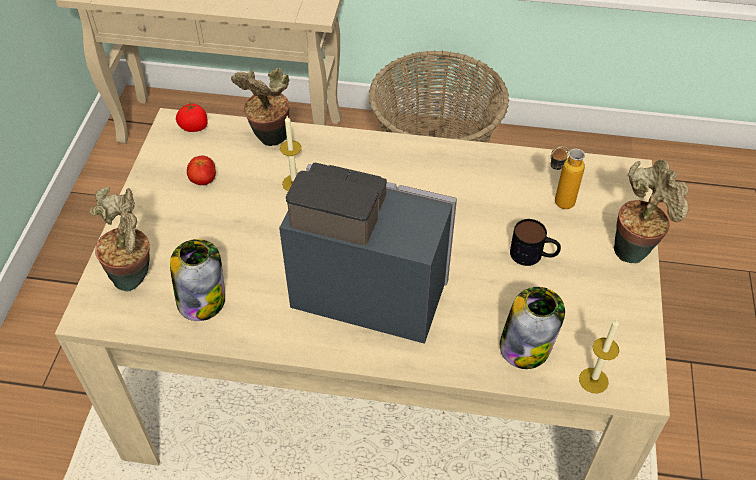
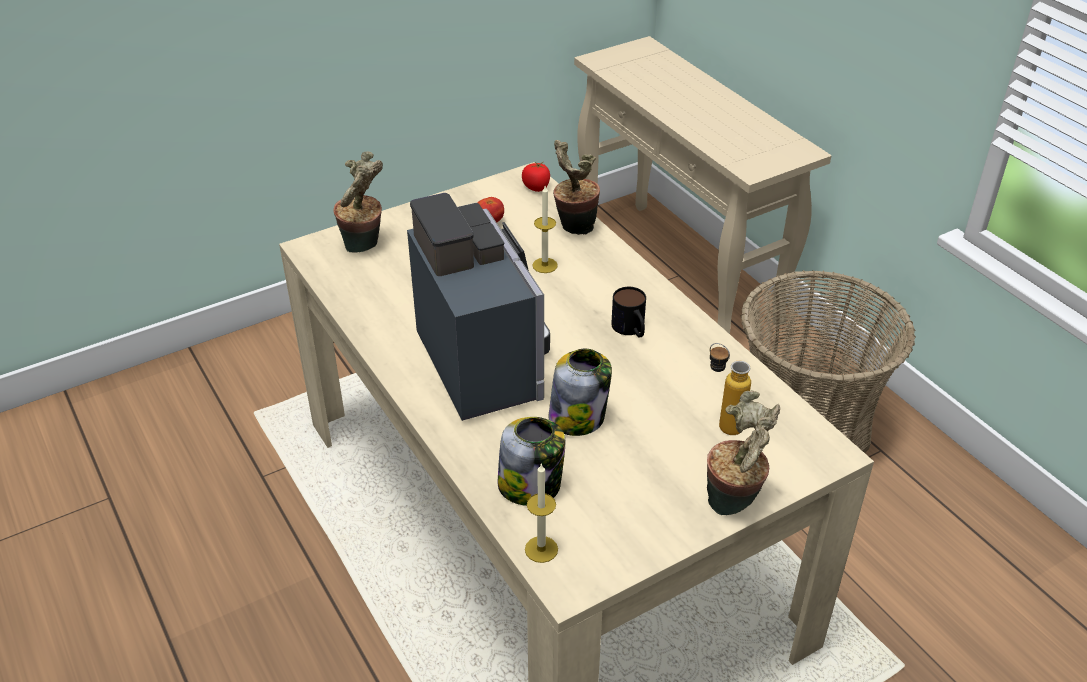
camera: 50 degrees right, 10 degrees down
(202, 299) = (378, 287): jar -> jar (578, 417)
(533, 255) = (640, 439): mug -> mug (631, 330)

